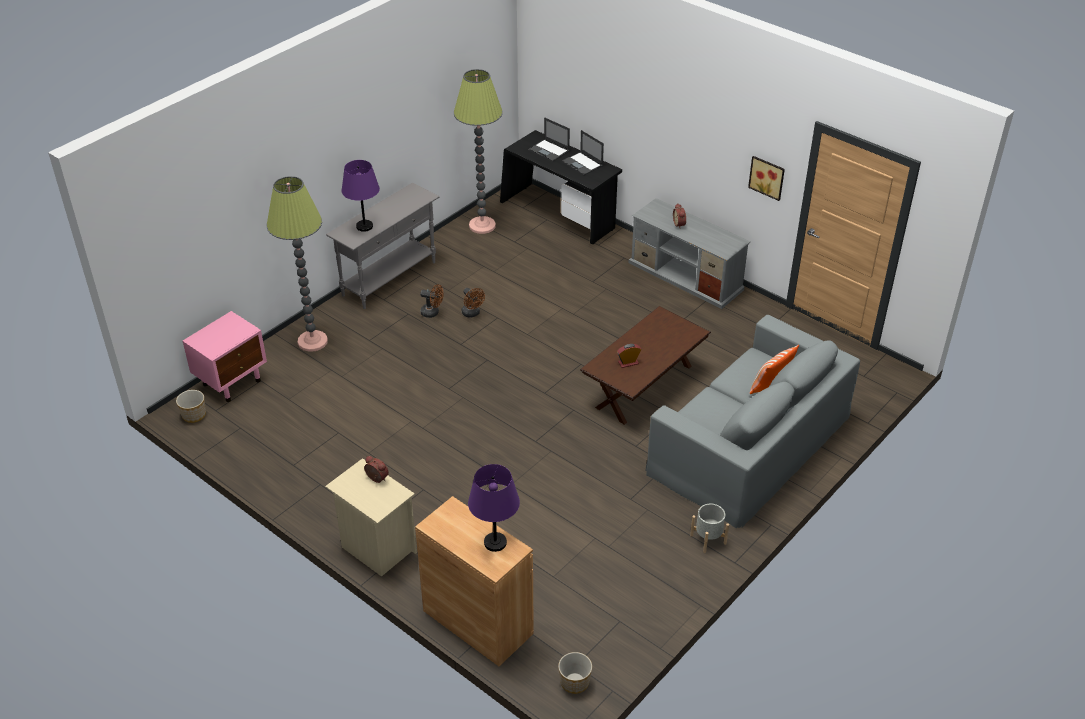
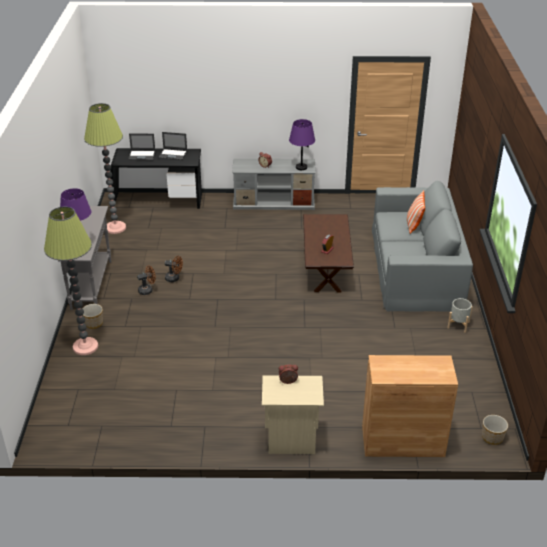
camera: 40 degrees left, 5 degrees down
(194, 415) = (54, 437): planter -> planter (93, 323)
(232, 382) = (57, 401): pink nightstand -> none
(495, 542) = (427, 364): purple table lamp -> purple table lamp (301, 167)
(767, 177) = (320, 108): picture -> none

